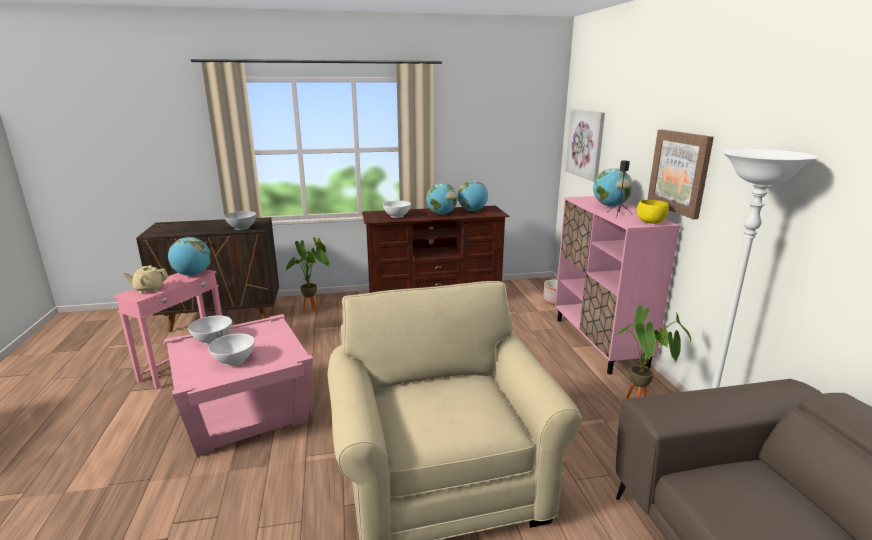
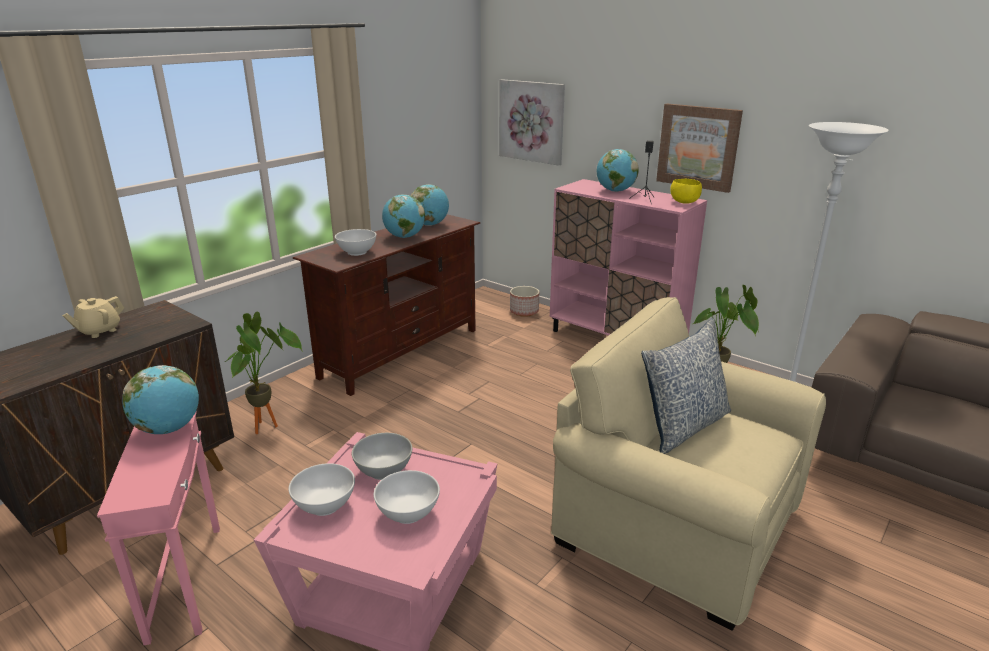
camera: 40 degrees left, 5 degrees up
(149, 289) = (143, 478): beige teapot -> beige teapot (99, 331)
(242, 228) = (160, 329): white bowl -> white bowl (384, 471)
(440, 385) = (683, 426): none -> pillow

